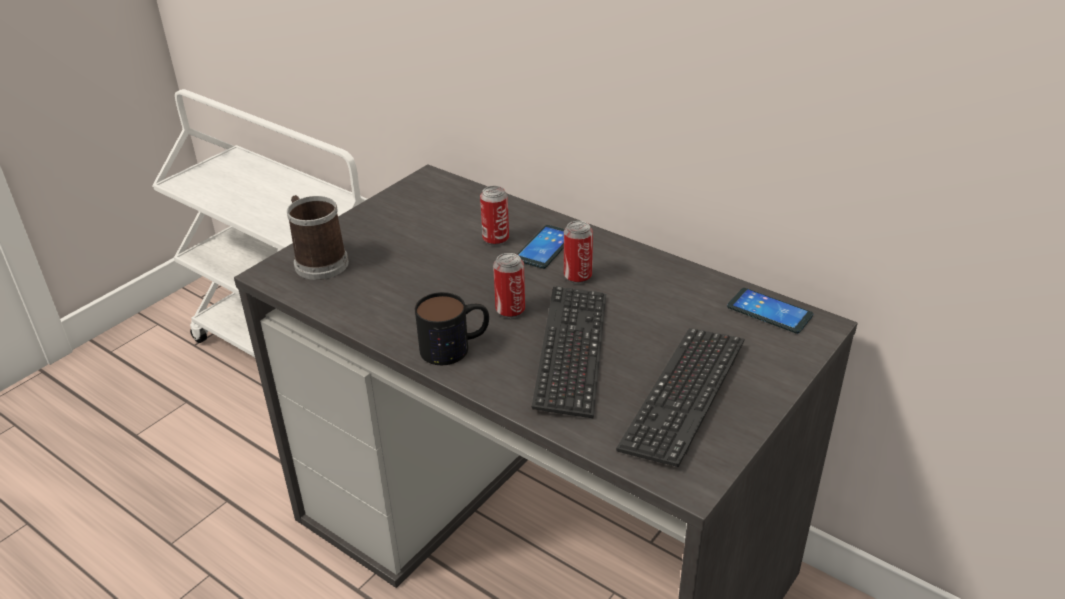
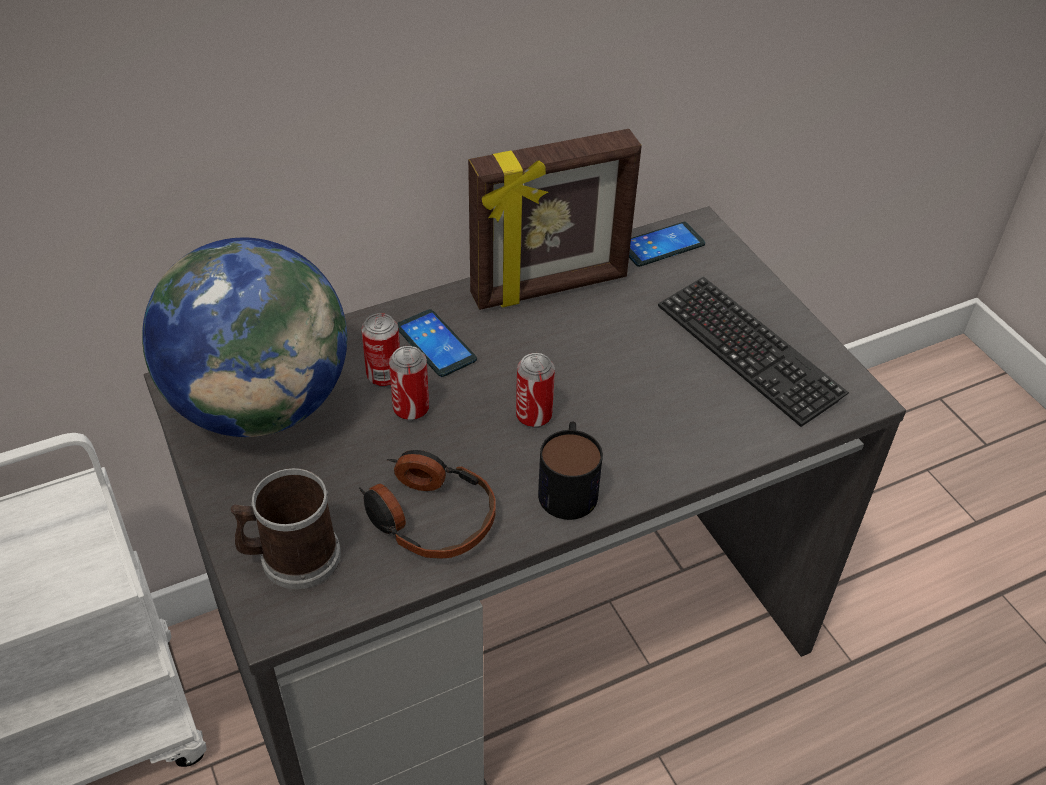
camera: 65 degrees left, 10 degrees up
(384, 298) = (428, 516): none -> headphones
(433, 207) = (261, 405): none -> globe
(571, 351) = (636, 398): keyboard -> none
(577, 276) = (511, 342): can -> can (411, 409)
(654, 275) = (550, 288): none -> picture frame

